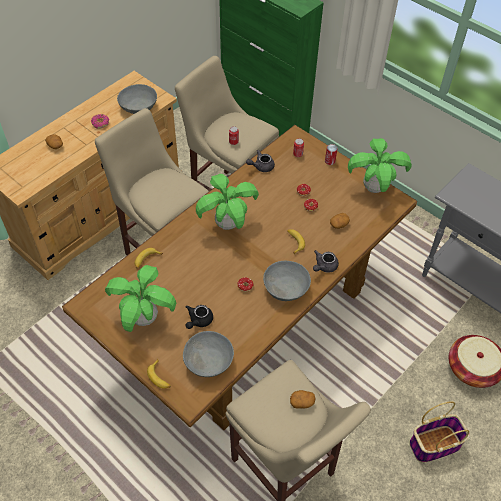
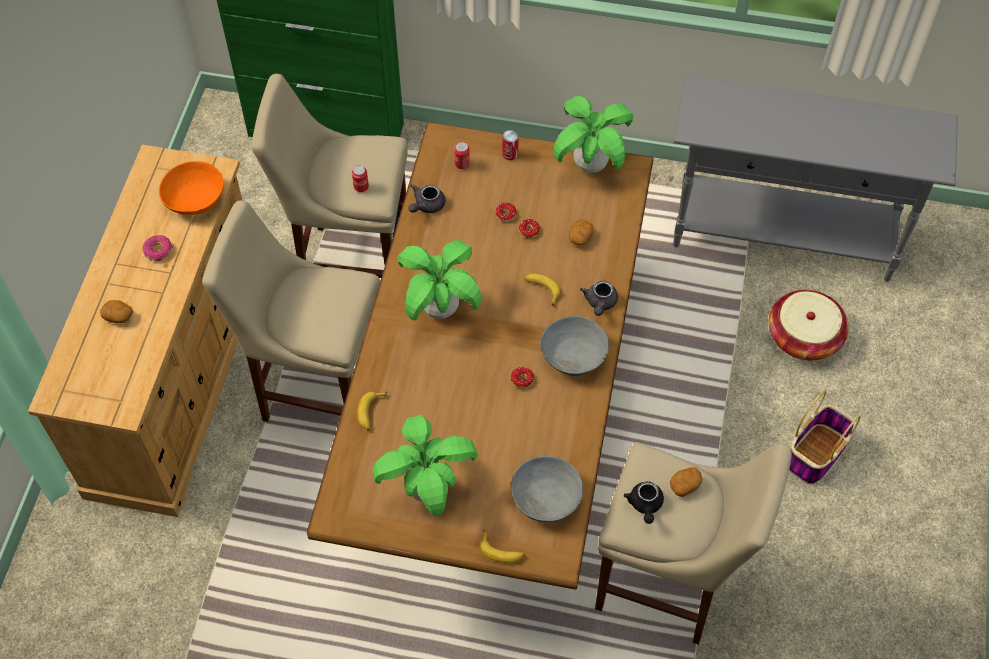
camera: 30 degrees left, 5 degrees up
(139, 107) = (195, 199): grey bowl -> orange bowl
(198, 321) = (497, 455): black teapot -> black teapot (645, 505)

